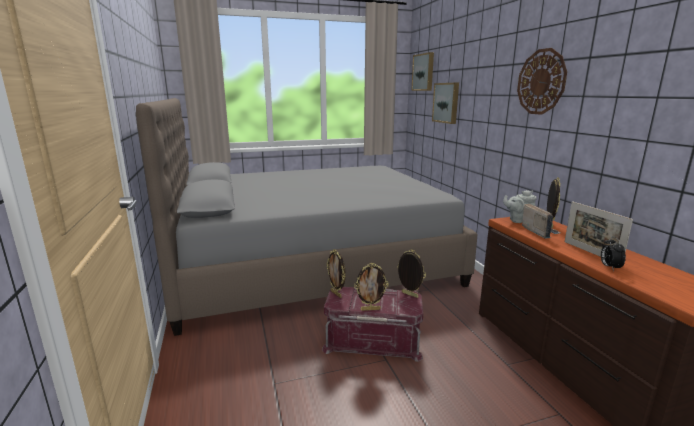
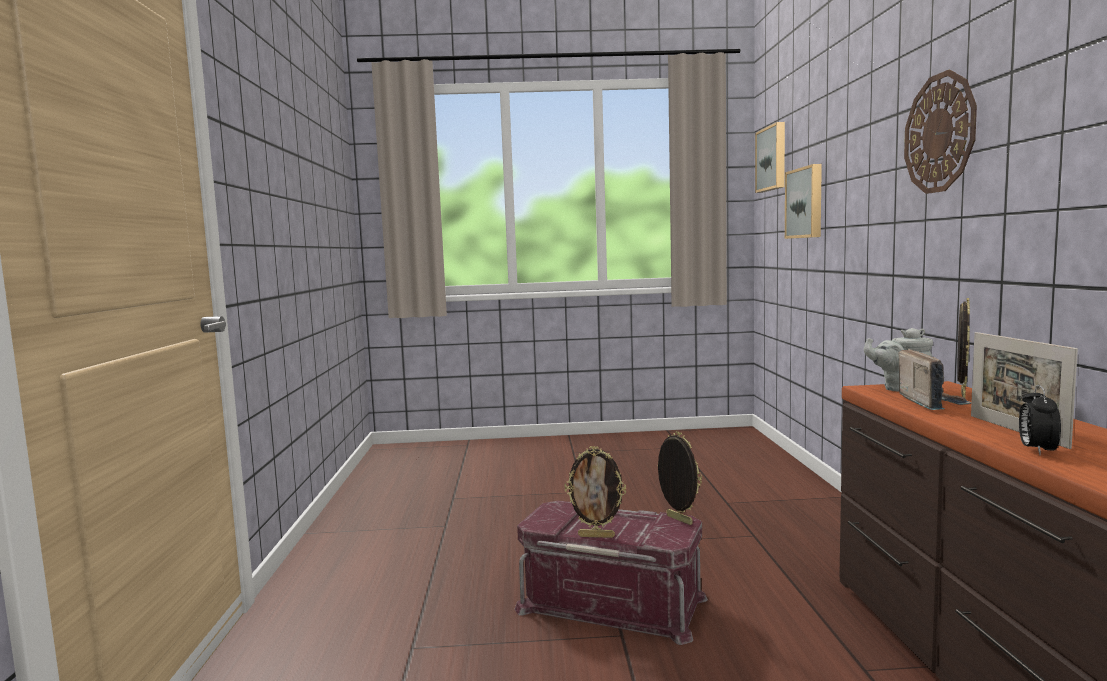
camera: 15 degrees right, 10 degrees down
(312, 262) = (558, 483): grey bed -> none
(336, 294) = (548, 510): picture frame -> none

